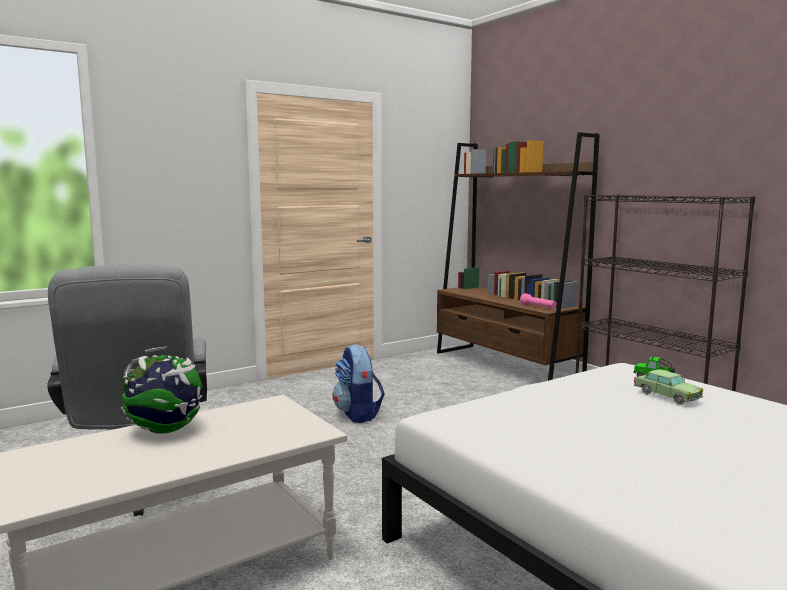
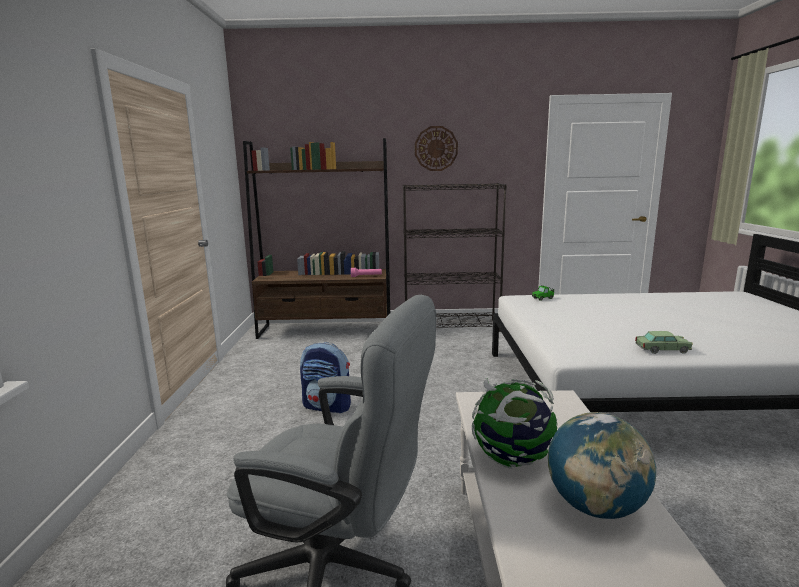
camera: 55 degrees left, 5 degrees up
(105, 467) = (595, 506): none -> globe
(665, 143) = (436, 148): none -> wall clock
(666, 396) = (575, 305): toy car -> toy car (662, 350)

